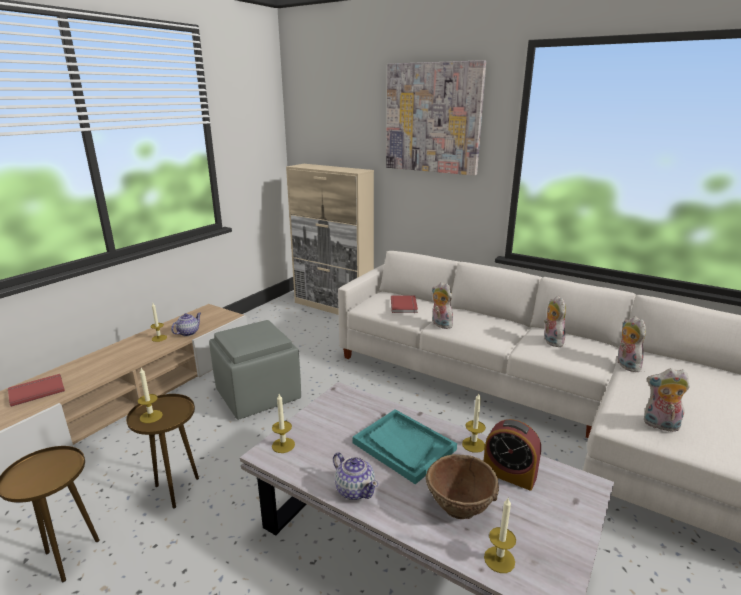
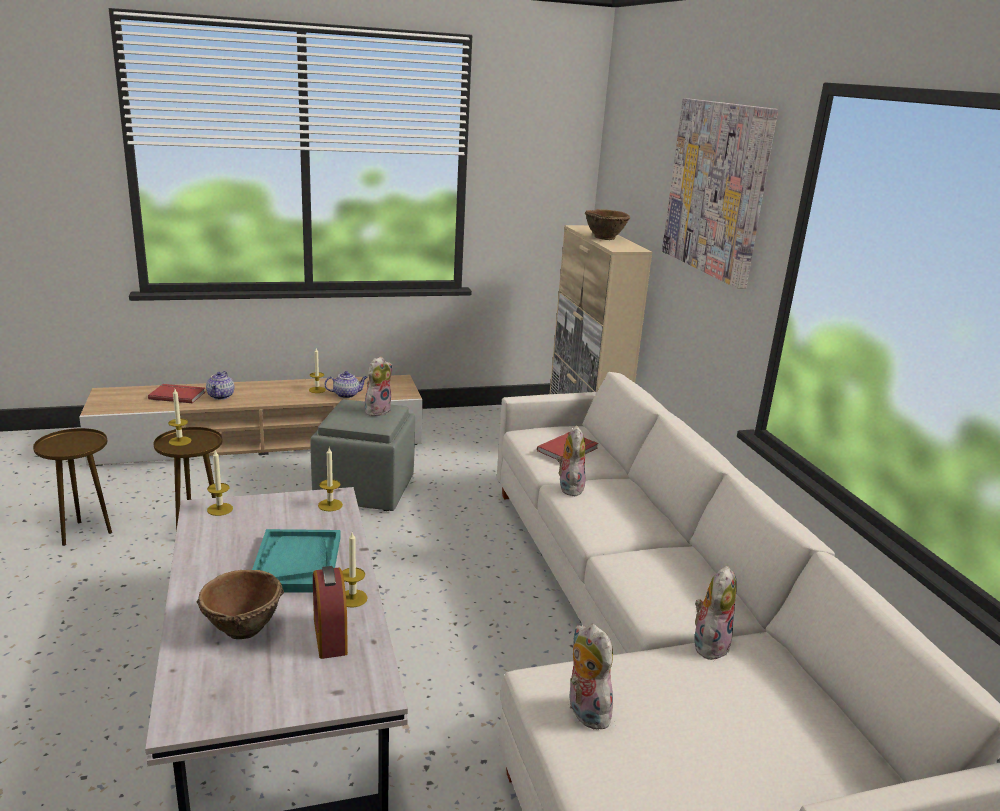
camera: 40 degrees right, 0 degrees up
(329, 168) = (604, 237): none -> brown bowl
(355, 489) = (203, 567): teapot -> teapot (221, 396)
(499, 559) = (195, 675): candle -> candle (330, 505)
(551, 341) = (665, 567): plush toy -> plush toy (377, 410)

